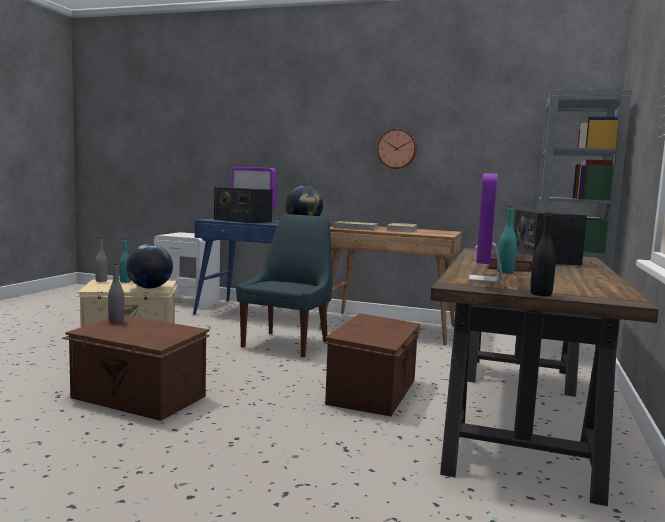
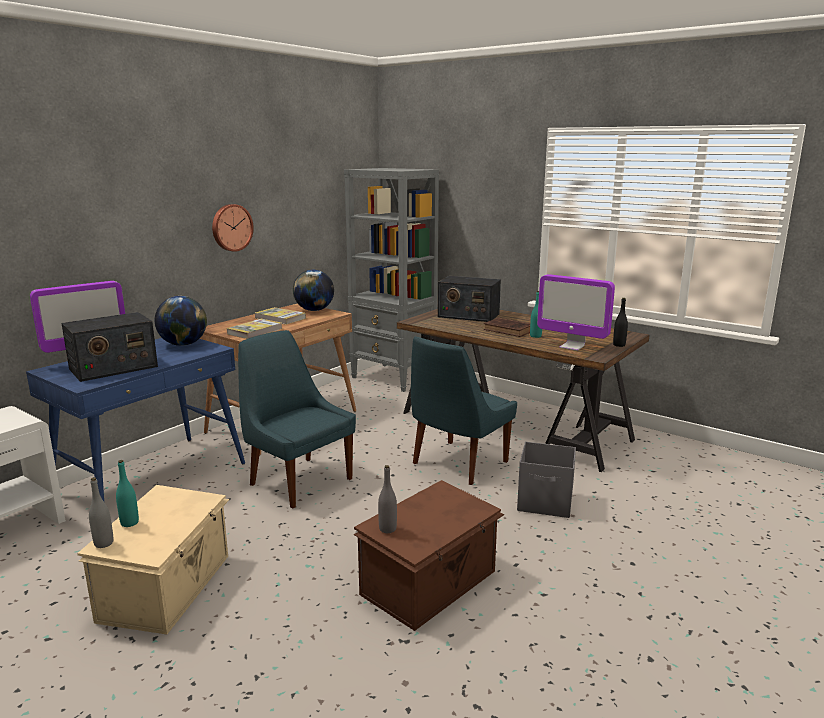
camera: 70 degrees left, 10 degrees up
(149, 288) = (191, 506): globe -> globe (314, 310)
(316, 439) = (545, 503): none -> grey storage box
(374, 391) = (457, 464): brown storage box -> blue chair

